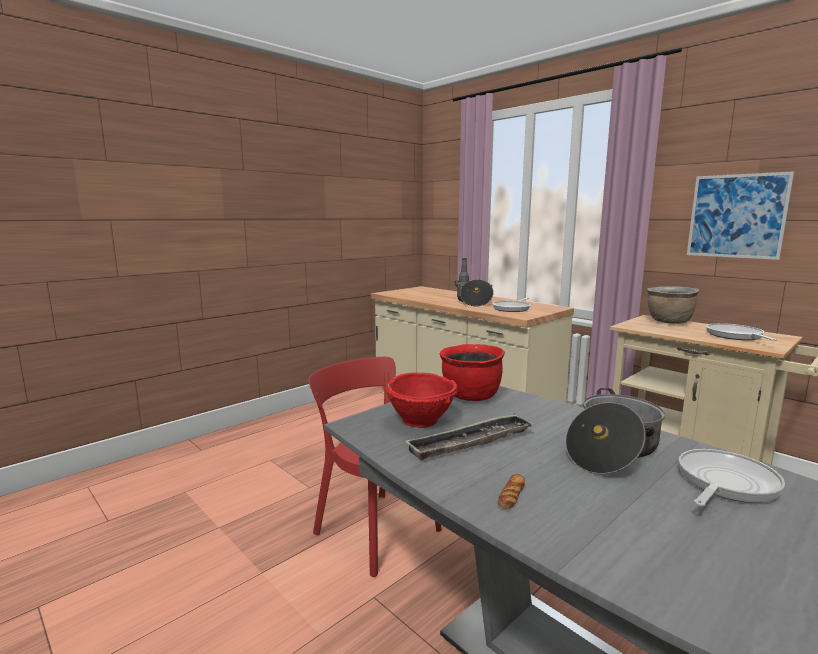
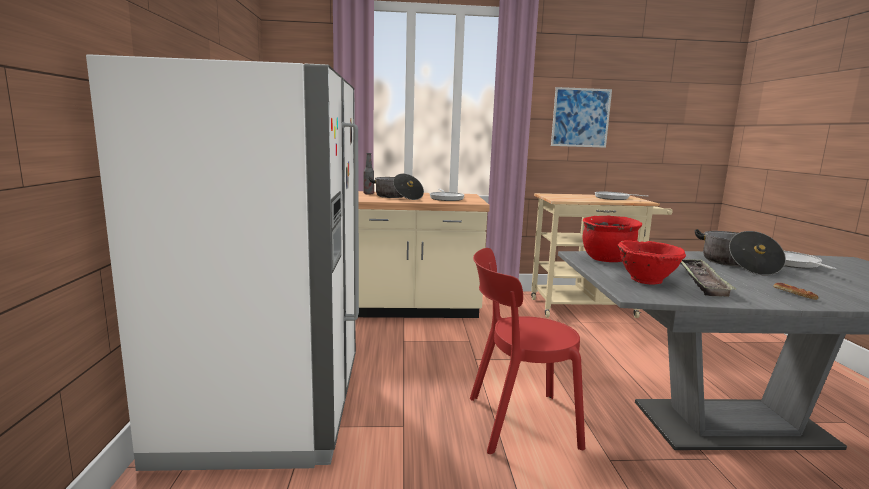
camera: 50 degrees left, 0 degrees up
(274, 441) = (267, 409): none -> white fridge
(669, 322) = (563, 195): brown cooking pot -> none

